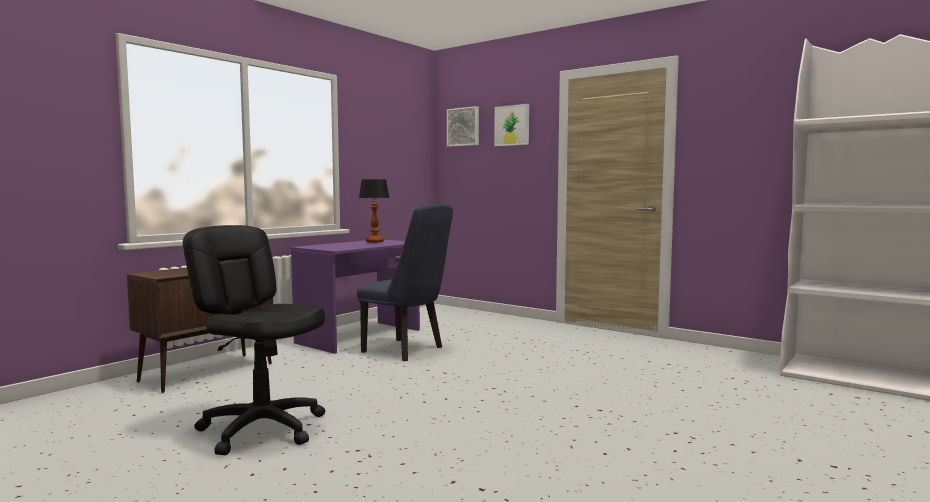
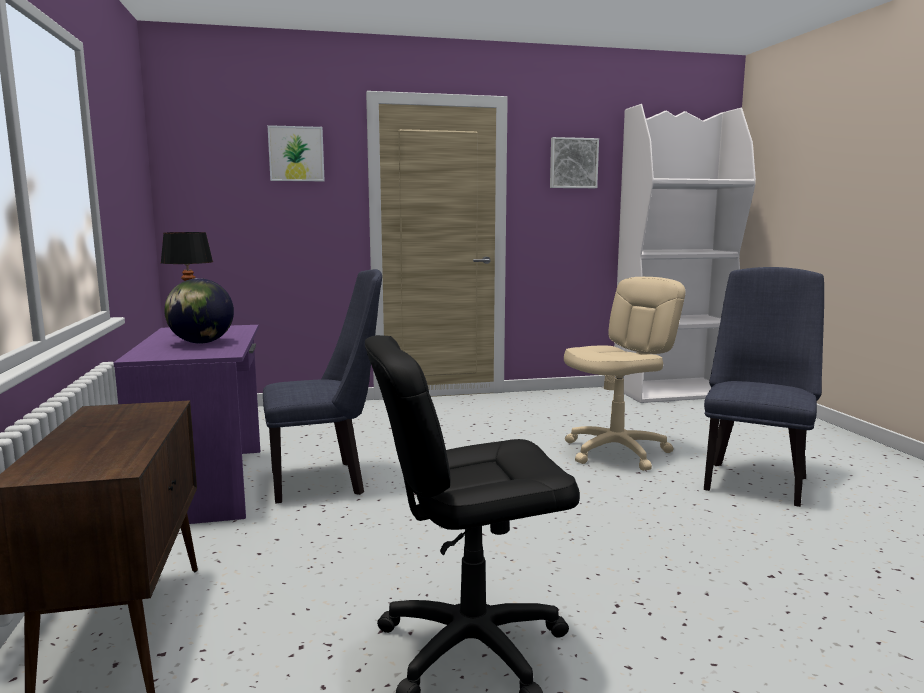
camera: 50 degrees left, 5 degrees up
(353, 245) = (202, 343): none -> globe
(463, 127) = (209, 149): picture -> picture (573, 163)
(627, 395) = (617, 452): none -> beige office chair
(689, 451) = (754, 480): none -> blue chair

